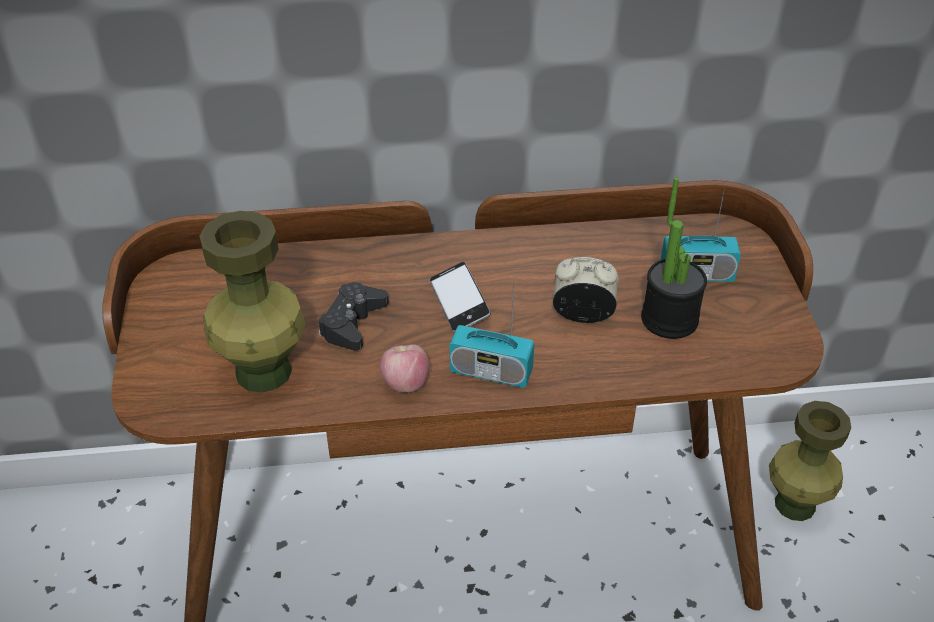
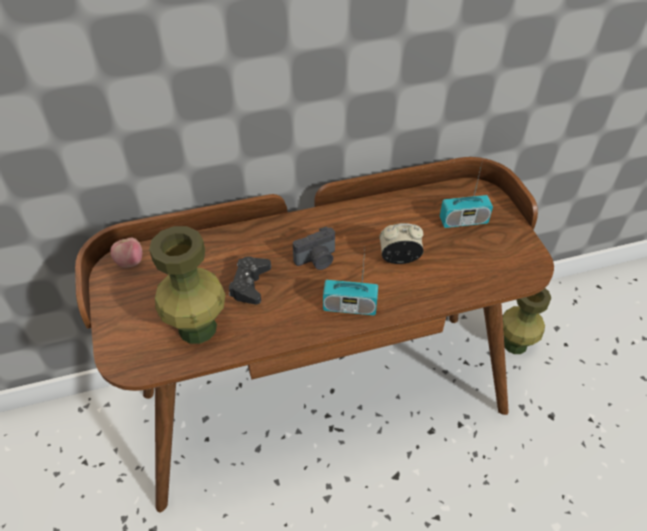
camera: 10 degrees left, 5 degrees up
(405, 384) = (295, 323): apple -> apple (130, 262)
(459, 302) = (317, 260): phone -> camera
(669, 319) = (454, 254): potted plant -> none

